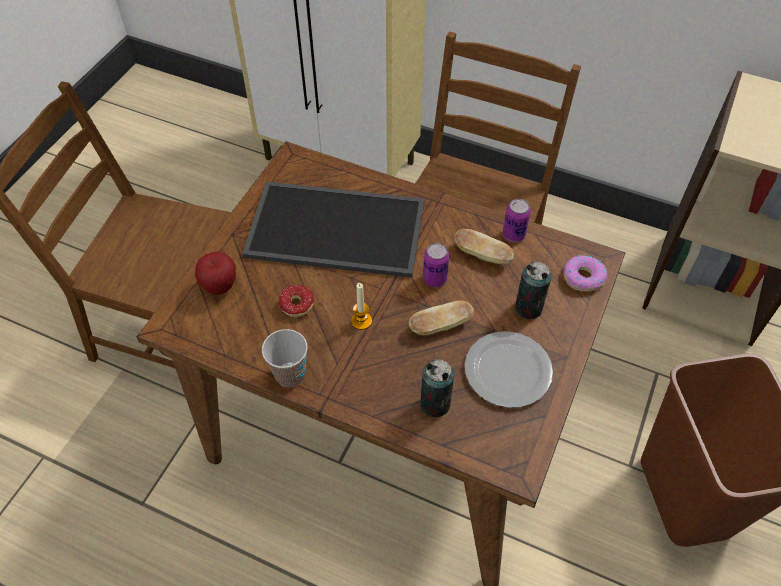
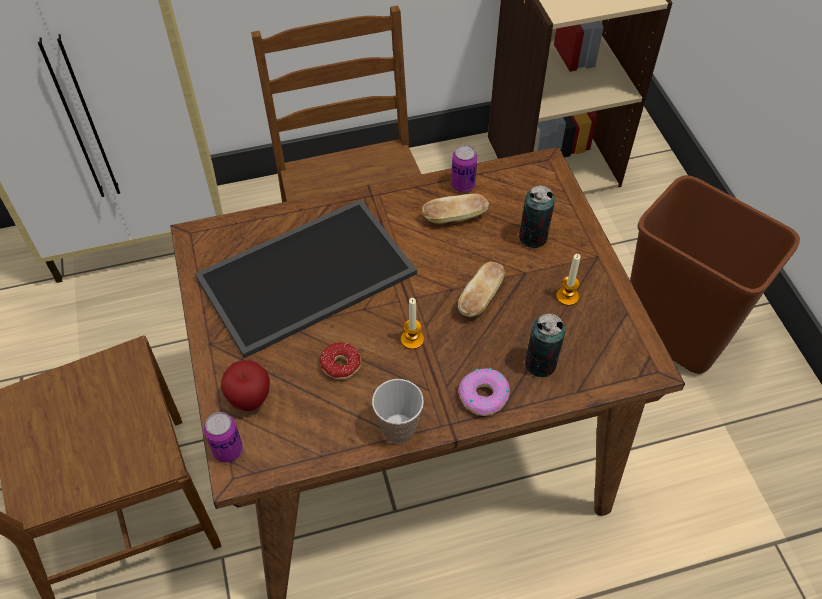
camera: 40 degrees left, 0 degrees up
(434, 279) = (437, 263): can -> can (228, 450)
(508, 370) = (567, 296): plate -> candle
(583, 278) = (549, 186): donut -> donut (484, 396)

